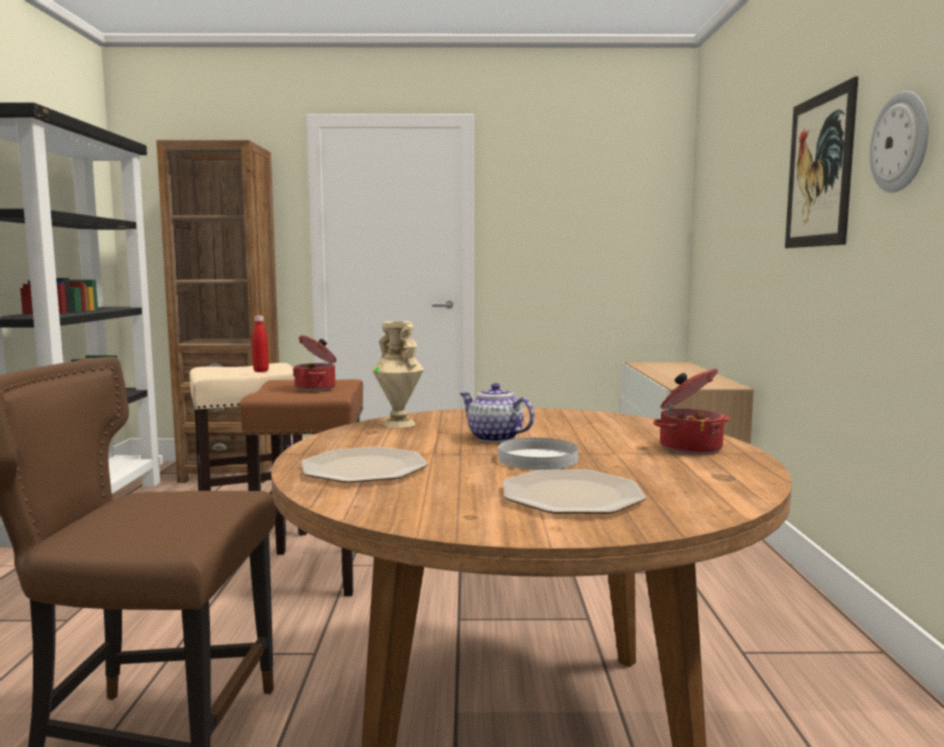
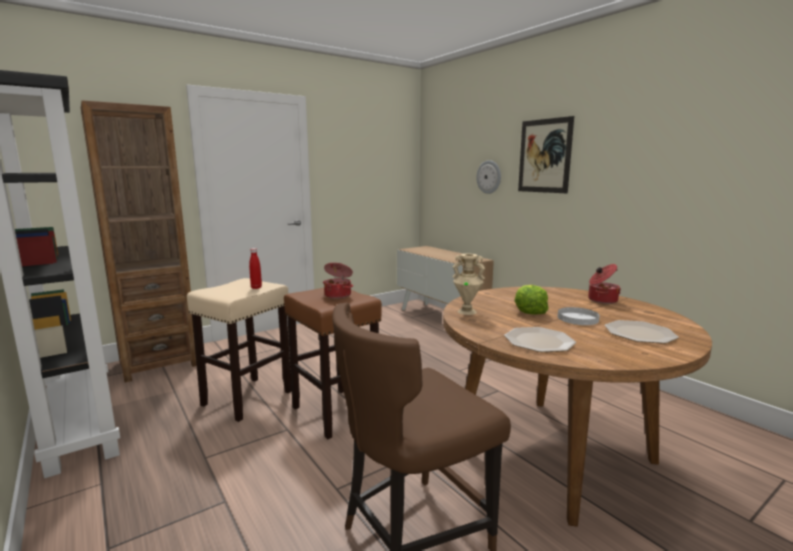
camera: 35 degrees left, 5 degrees up
(493, 438) = (529, 311): teapot -> lettuce
(901, 142) = (607, 152): wall clock -> wall clock (489, 177)

